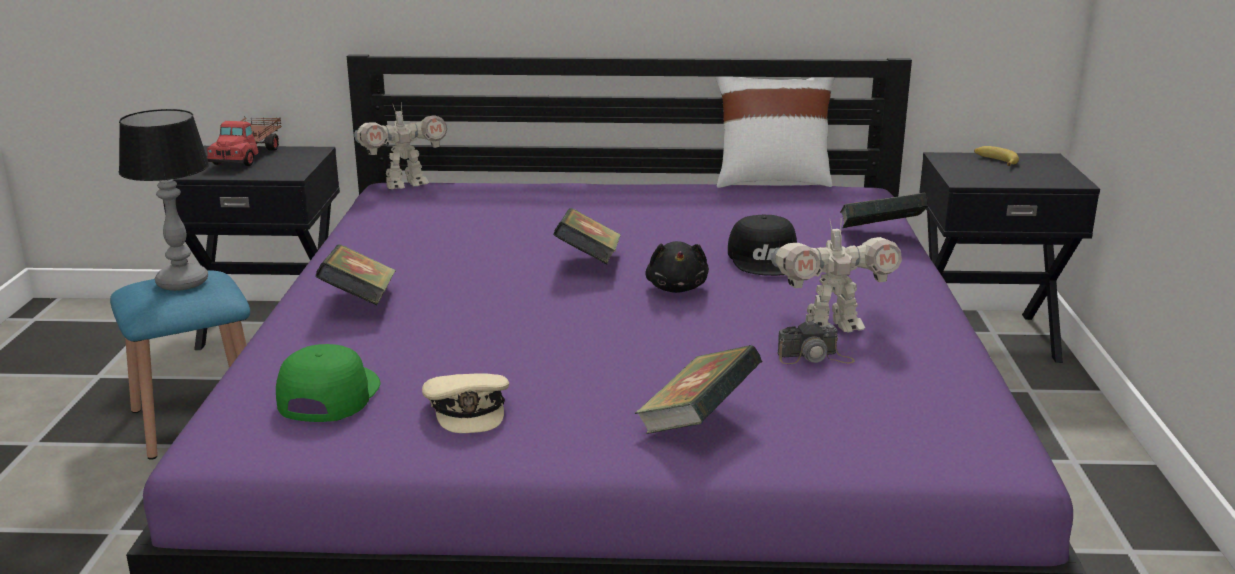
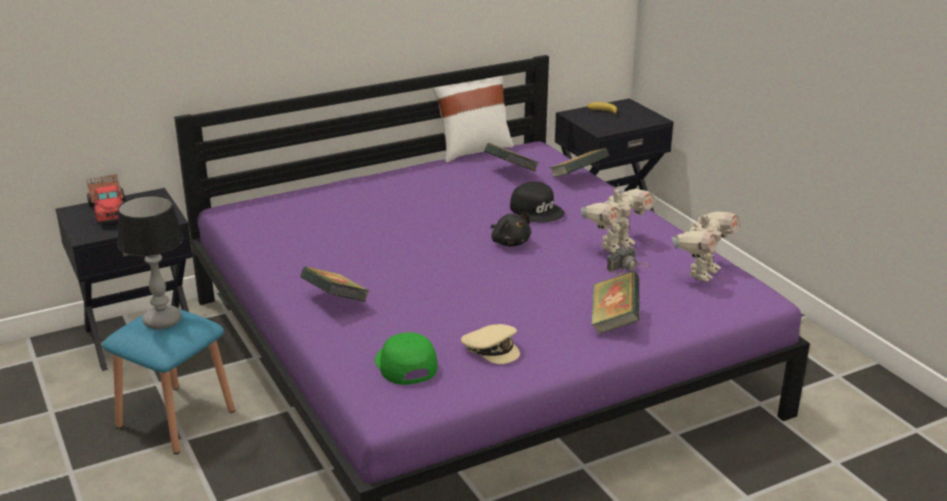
camera: 30 degrees left, 5 degrees up
(405, 184) = (235, 206): toy robot -> toy robot (701, 273)
(588, 262) = (438, 237): book -> book (511, 172)

